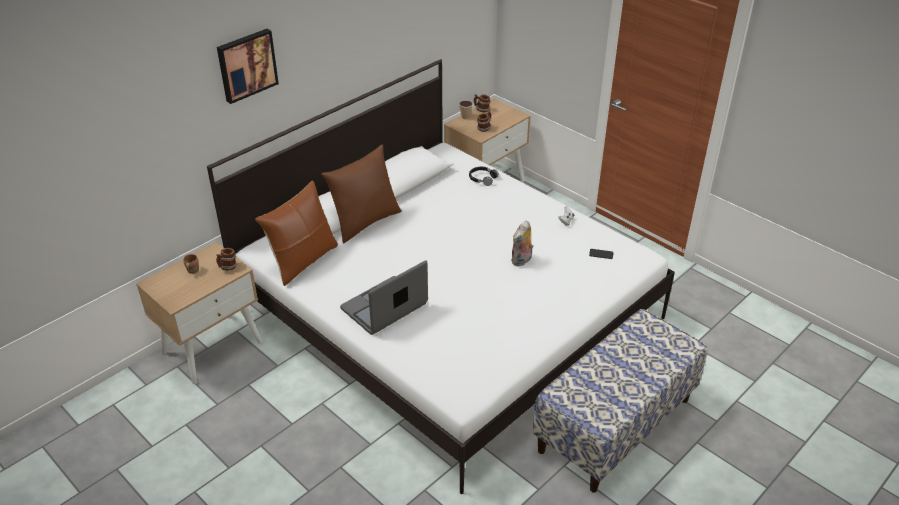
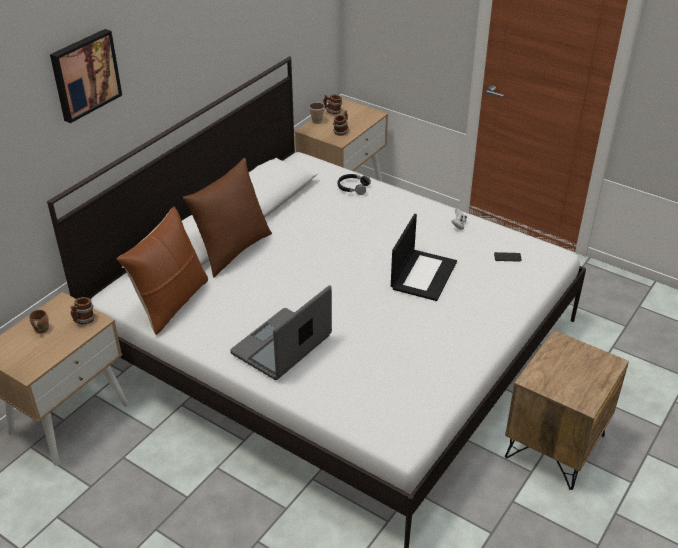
camera: 10 degrees left, 0 degrees up
(522, 261) = (423, 274): plush toy -> laptop
(614, 424) = (554, 446): bench -> brown nightstand

